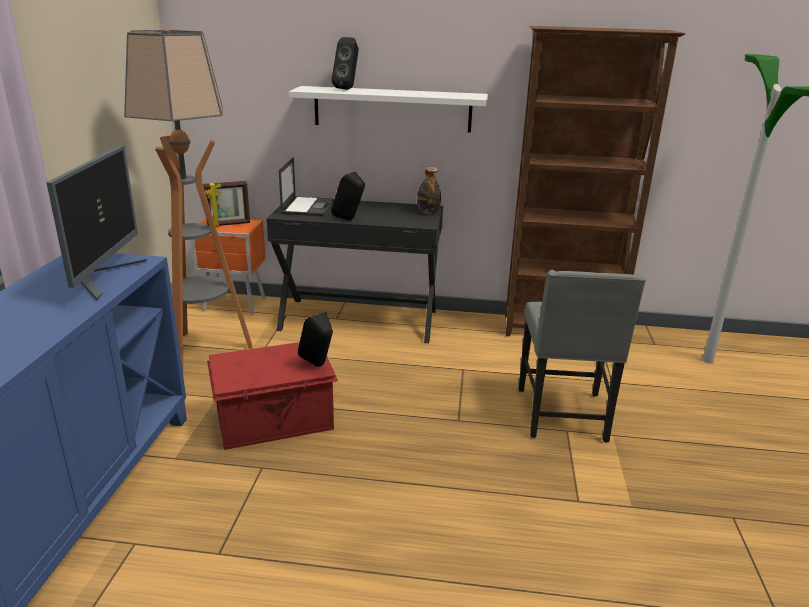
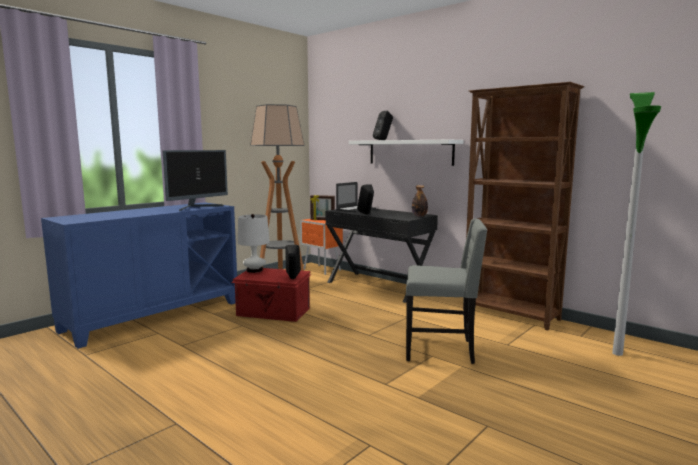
camera: 35 degrees right, 15 degrees down
(228, 362) = (254, 270): none -> white table lamp
(563, 416) = (441, 350): grey chair -> grey chair turned 120 degrees counterclockwise

